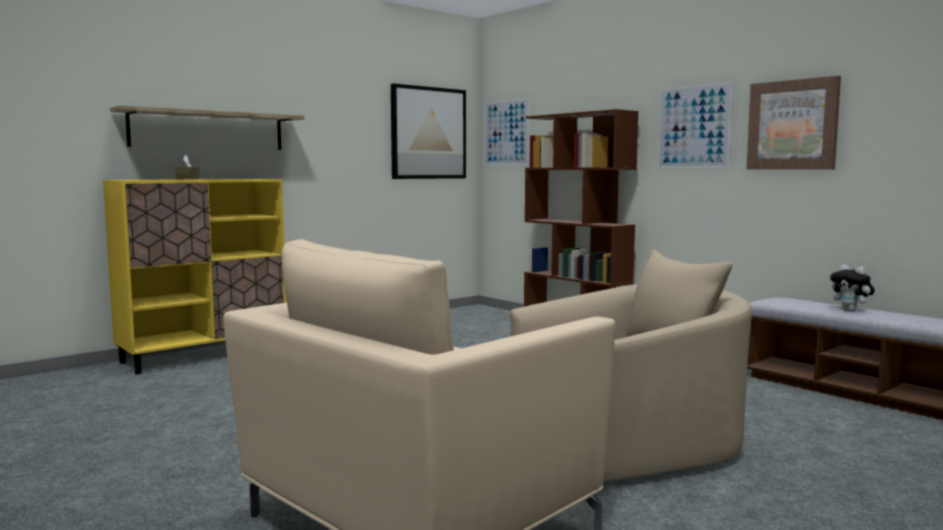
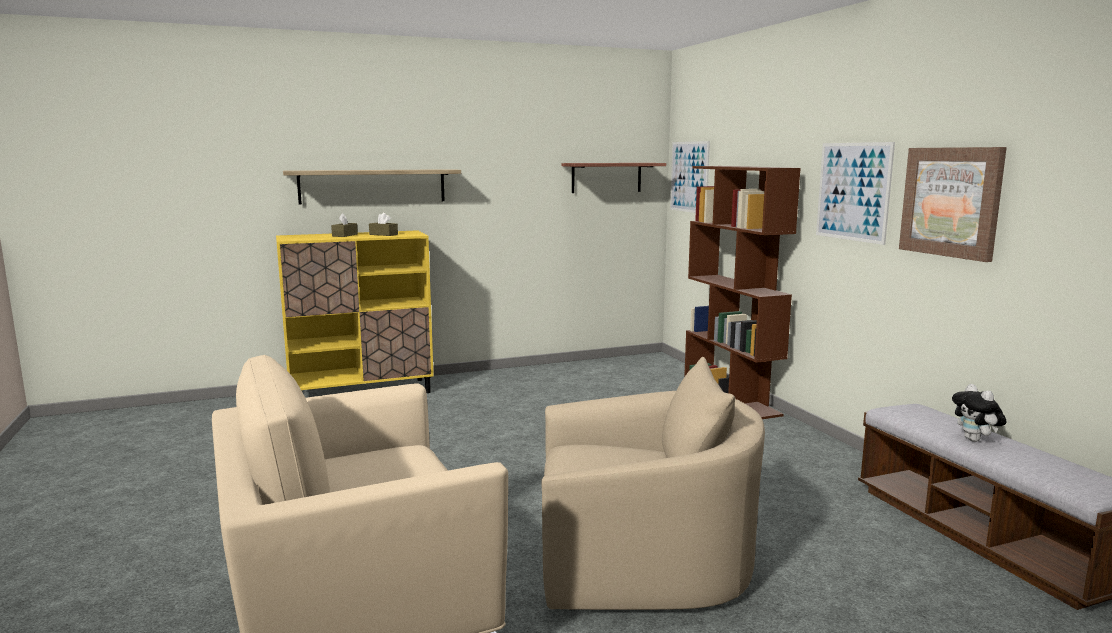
camera: 20 degrees right, 5 degrees up
(230, 179) = (383, 234): none -> brown tissue box
(428, 133) = (606, 177): picture -> shelf

